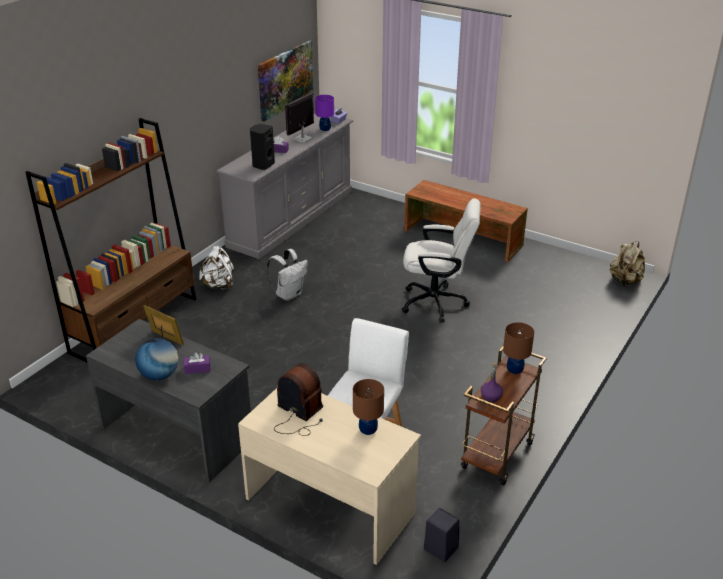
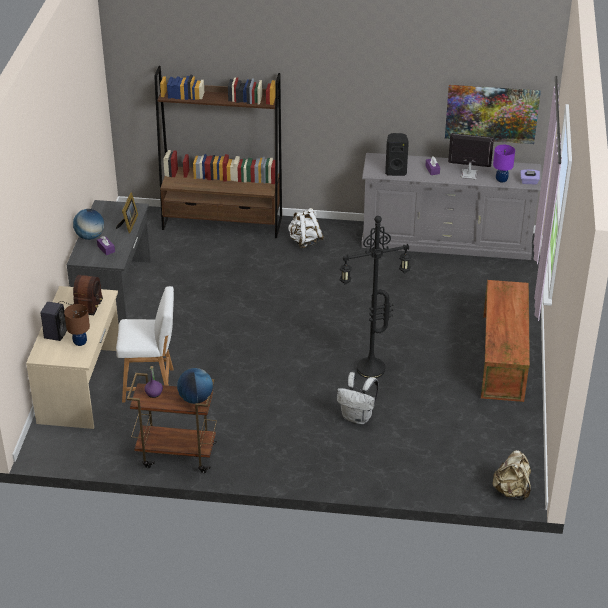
camera: 65 degrees right, 5 degrees up
(289, 294) = (320, 282): white backpack -> white backpack (357, 417)
(437, 303) = (370, 370): white office chair -> black floor lamp
(439, 549) = (65, 450): black speaker -> black speaker (56, 333)
(515, 370) = (195, 399): brown table lamp -> globe

